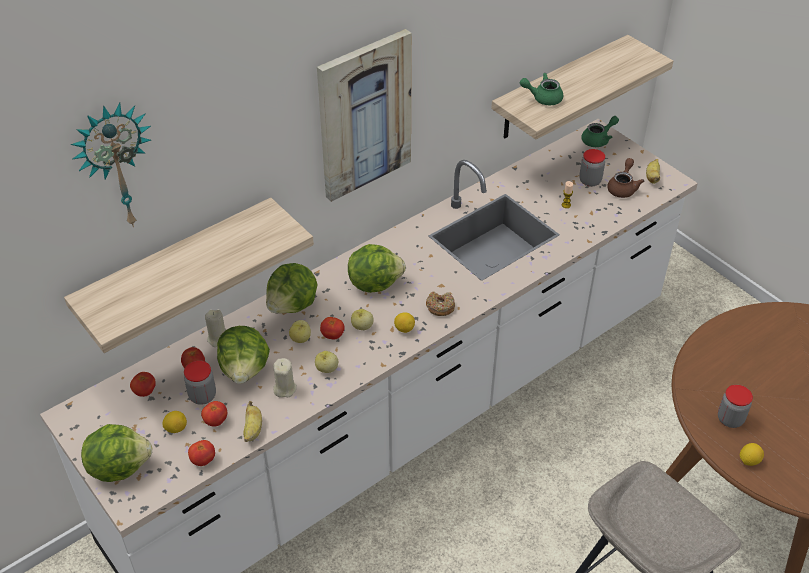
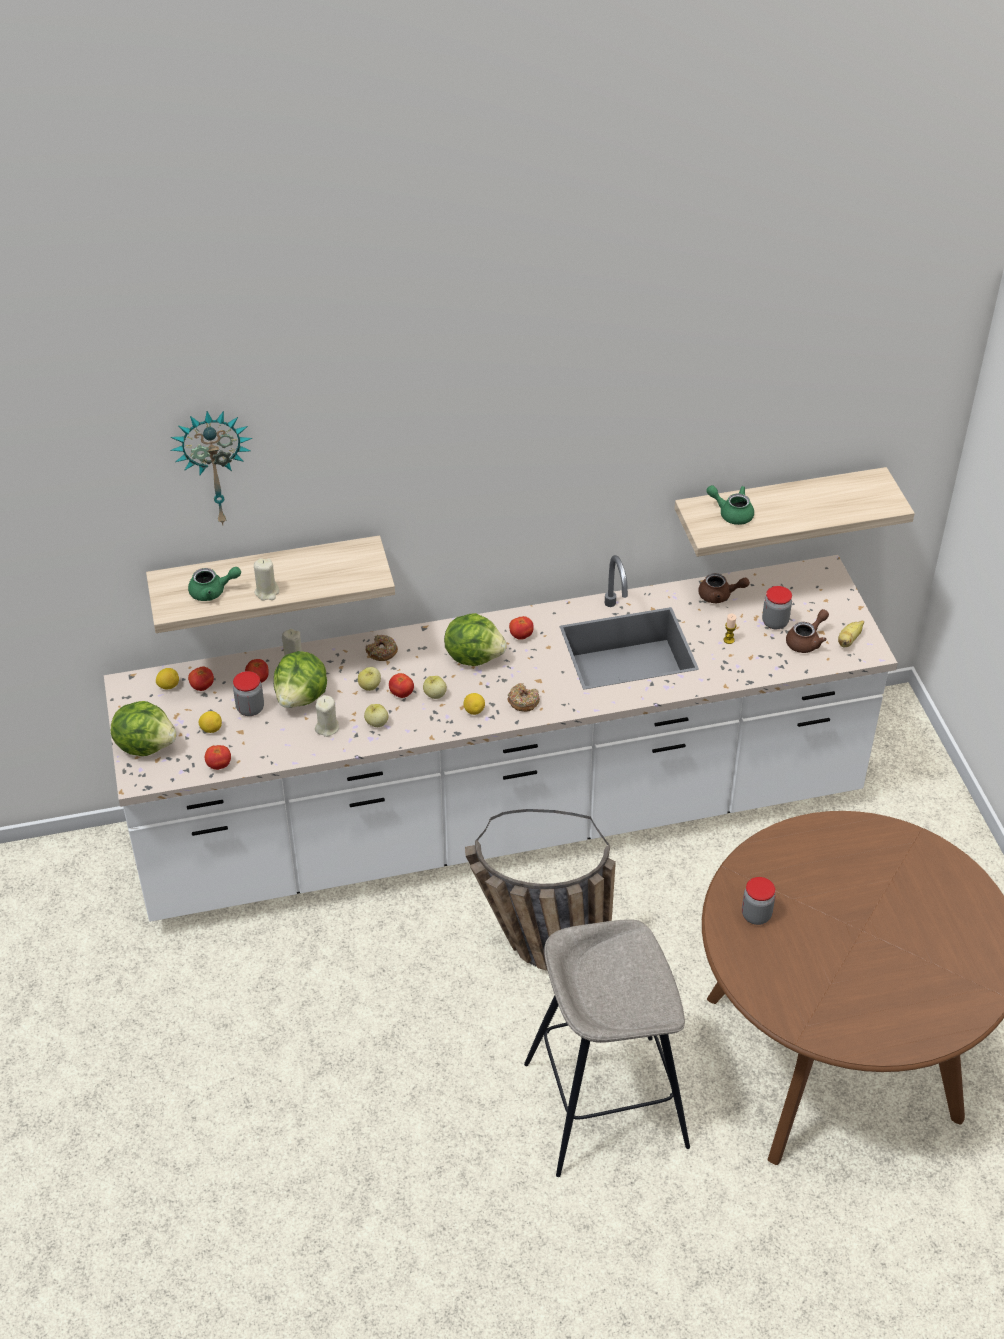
camera: 25 degrees right, 0 degrees up
(197, 278) = (267, 592): none -> beige candle
(215, 421) = (249, 735): tomato -> tomato (521, 636)
(253, 430) = (277, 754): banana -> none
(293, 305) = (382, 652): lettuce -> donut
(364, 115) = (500, 479): picture -> none
(493, 511) = (536, 945): none -> basket
(535, 174) = (719, 596): none -> brown teapot
(598, 140) = (819, 579): green teapot -> green teapot (213, 592)
(749, 460) = (745, 959): lemon -> lemon (168, 686)

